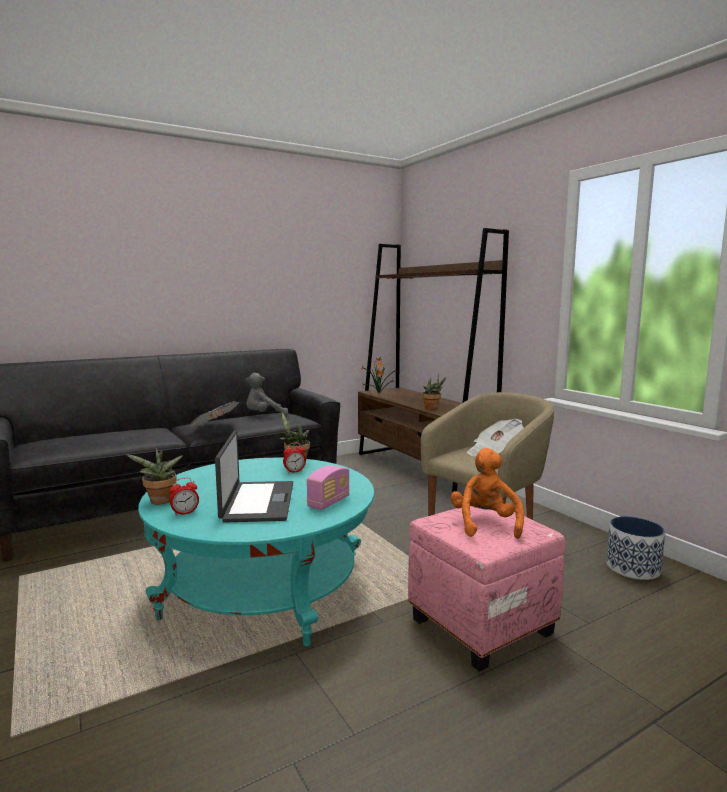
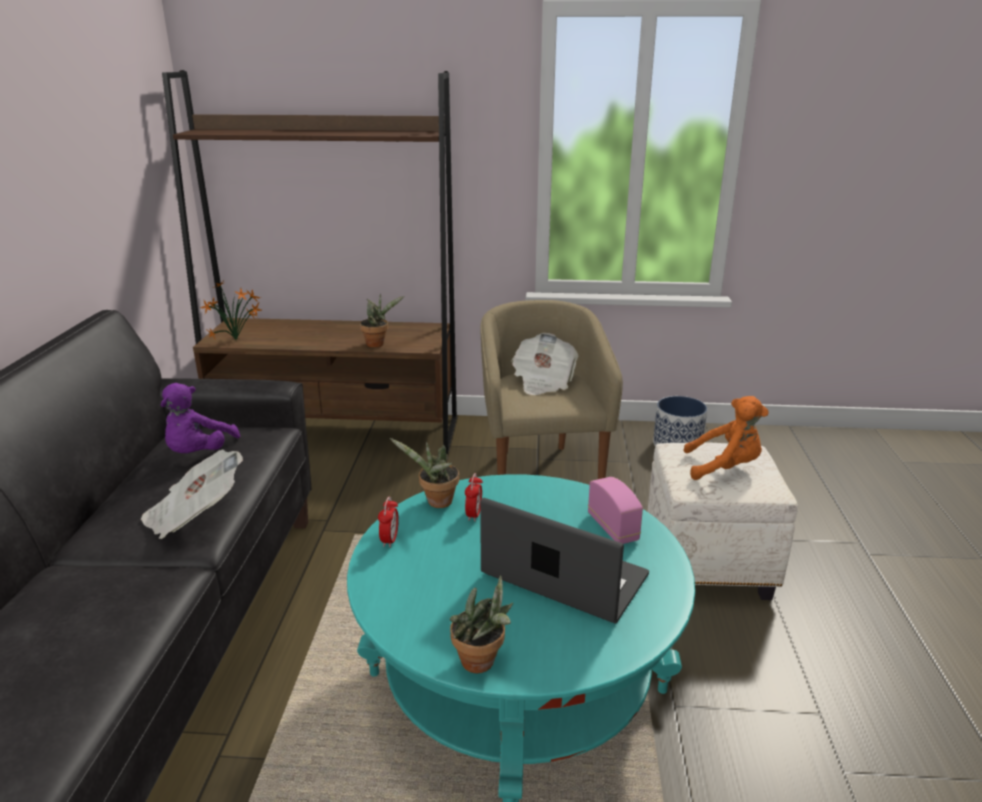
camera: 55 degrees left, 15 degrees up
(185, 513) = (551, 649): alarm clock -> alarm clock (390, 540)
(264, 416) = (199, 453): grey plush toy -> purple plush toy
(481, 627) = (709, 565): pink ottoman -> white ottoman
(485, 524) = (724, 468): orange plush toy -> orange plush toy turned 150 degrees clockwise

